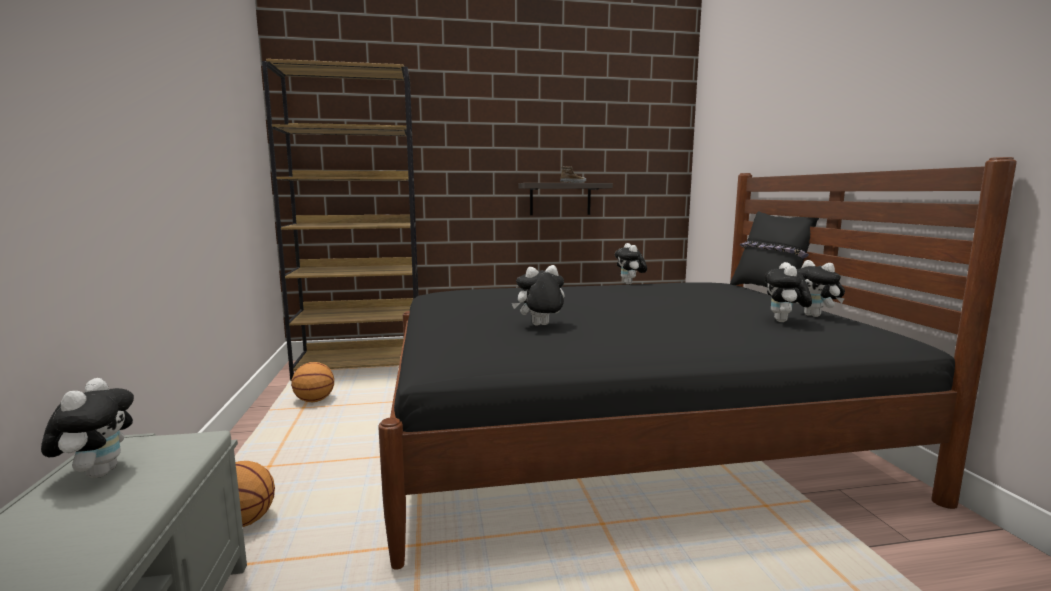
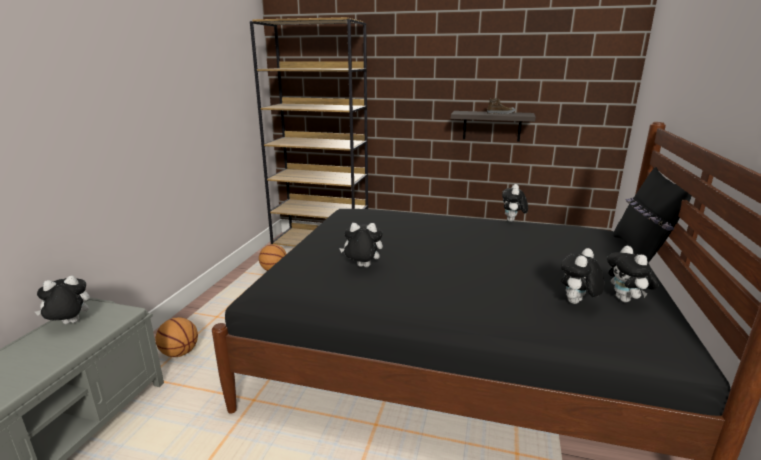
camera: 25 degrees right, 10 degrees up
(98, 472) = (69, 324): plush toy -> plush toy turned 135 degrees counterclockwise

